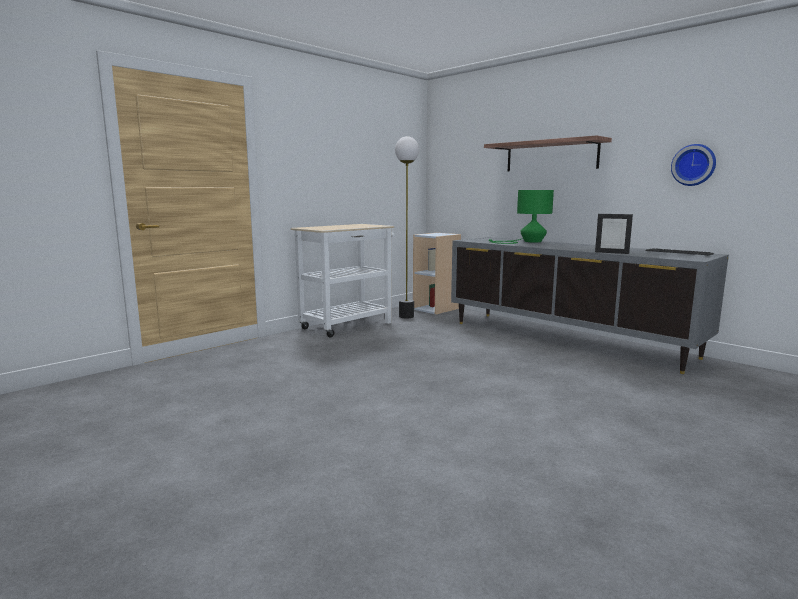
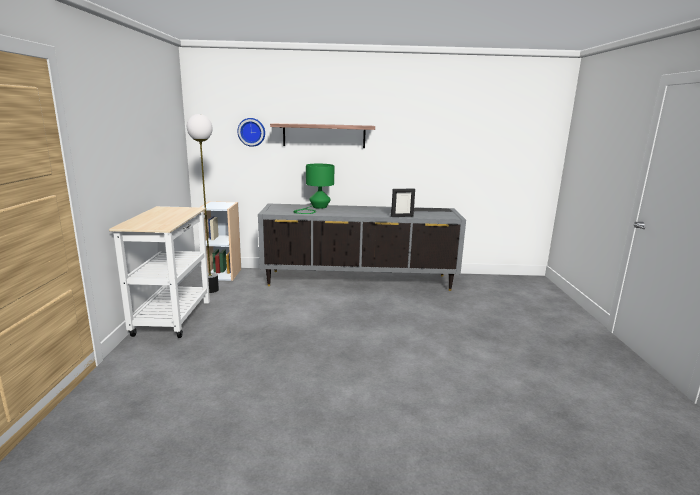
camera: 45 degrees left, 5 degrees up
(694, 165) = (430, 149): wall clock -> wall clock (252, 132)

